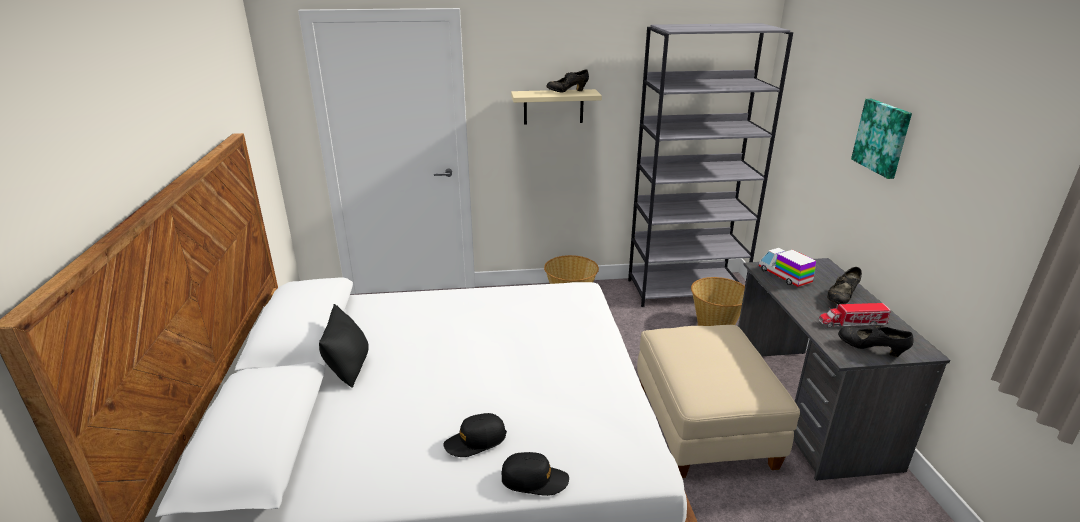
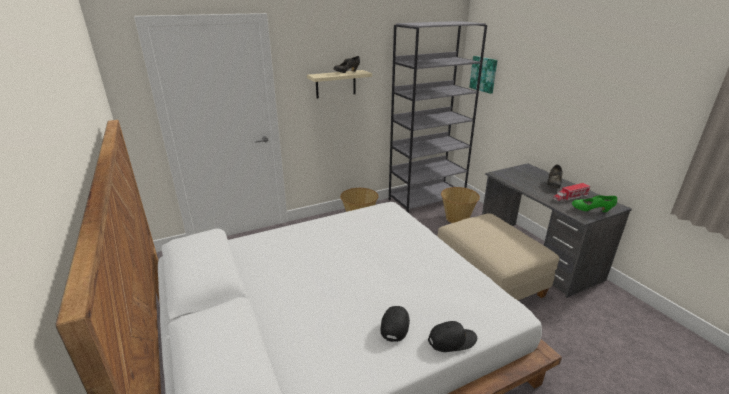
camera: 20 degrees left, 0 degrees up
(348, 368) = (259, 296): black pillow -> none
(475, 441) = (395, 325): black cap -> black cap turned 150 degrees clockwise
(784, 276) = (513, 177): toy truck -> none
(871, 349) = (591, 210): black shoe -> green shoe
(882, 137) = (563, 84): picture -> picture (484, 74)

